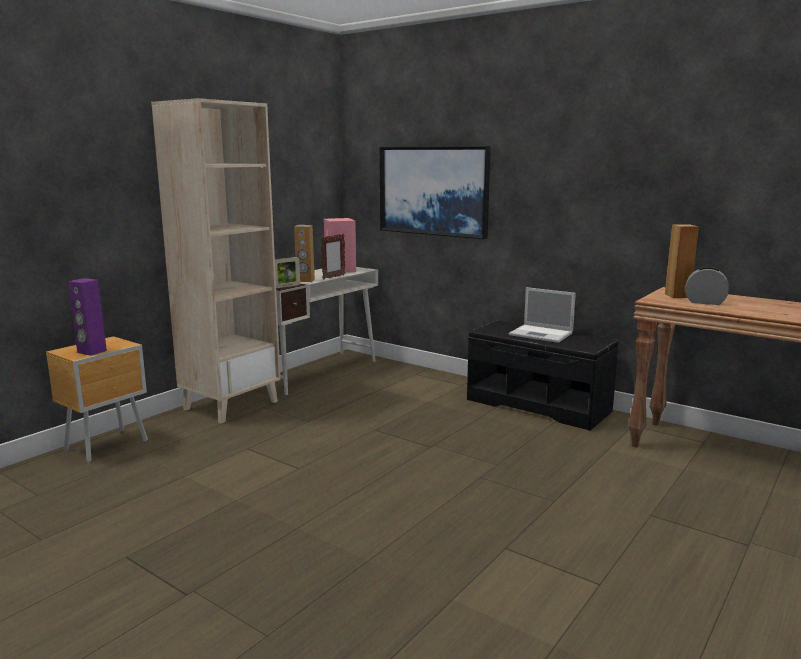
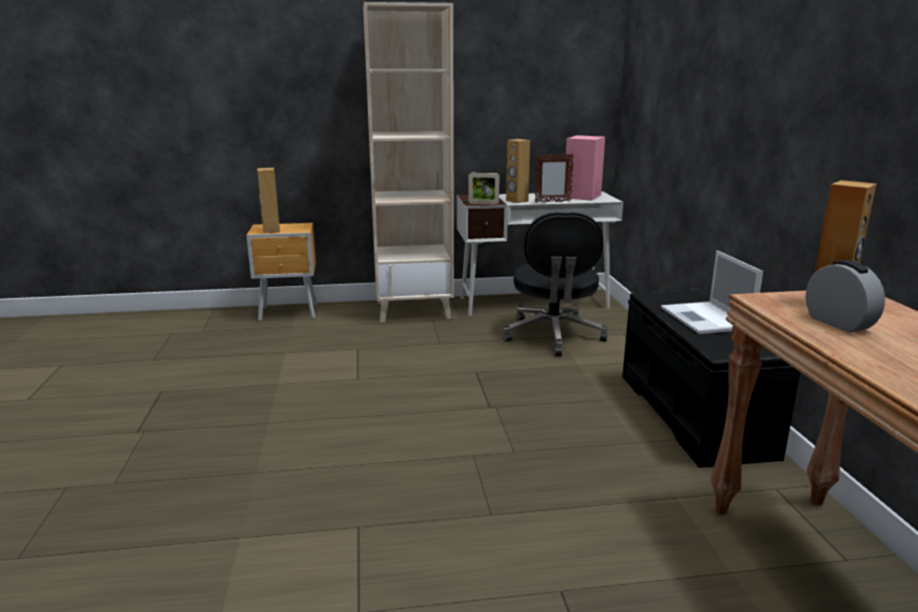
camera: 45 degrees right, 5 degrees up
(91, 351) = (271, 230): purple speaker -> brown speaker
(376, 389) = (553, 336): none -> black office chair
(433, 190) = (676, 107): picture -> none

